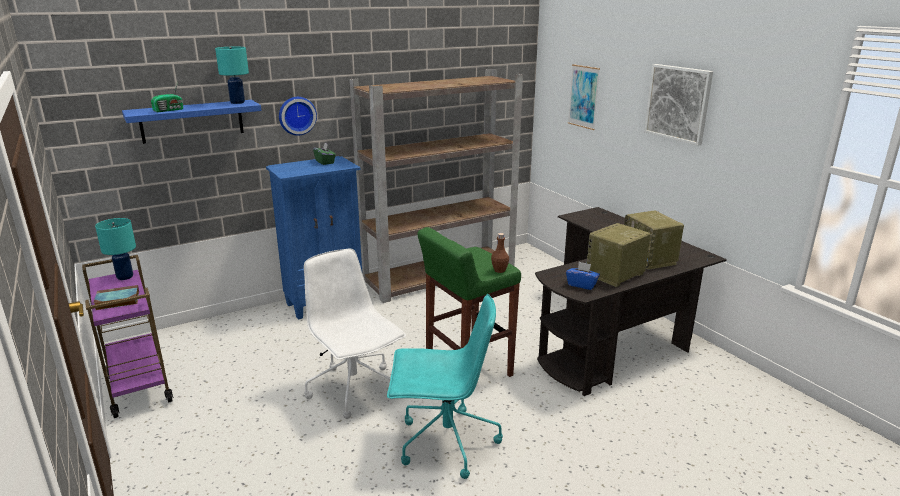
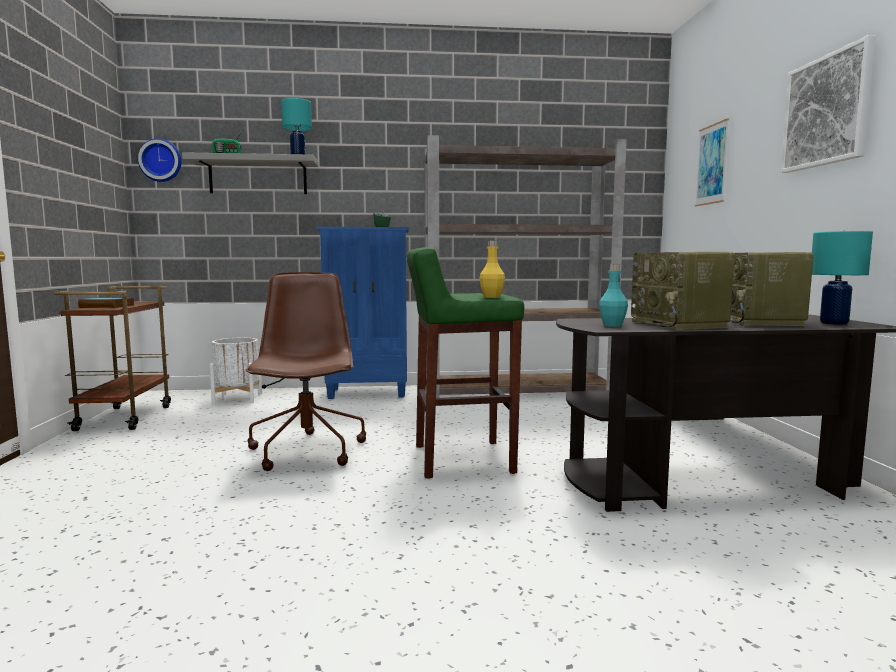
camera: 25 degrees right, 15 degrees down
(125, 277) = (144, 302): turquoise table lamp -> turquoise table lamp (833, 323)
(139, 386) = (126, 417): purple cart -> brown cart
(192, 121) = (258, 177): blue shelf -> grey shelf
(214, 336) = (237, 398): none -> white planter
(296, 115) = (364, 182): wall clock -> wall clock (161, 160)
(356, 392) = (307, 453): white office chair -> brown office chair
(442, 443) = (344, 514): turquoise office chair -> none
(499, 270) = (492, 297): brown bottle -> yellow bottle
(581, 285) = (612, 325): blue tissue box -> turquoise bottle
(615, 275) = (679, 324): radio -> radio turned 90 degrees counterclockwise

